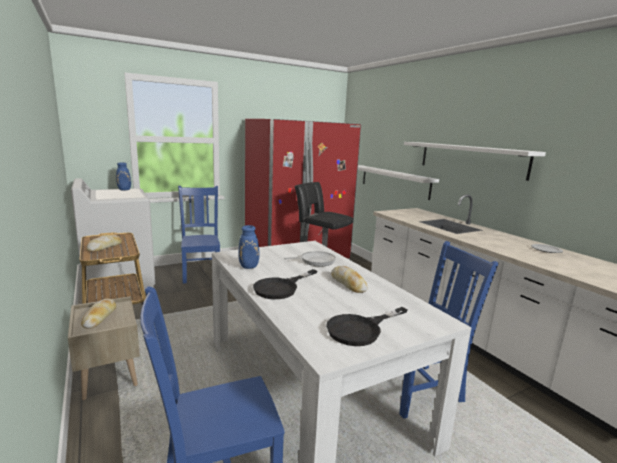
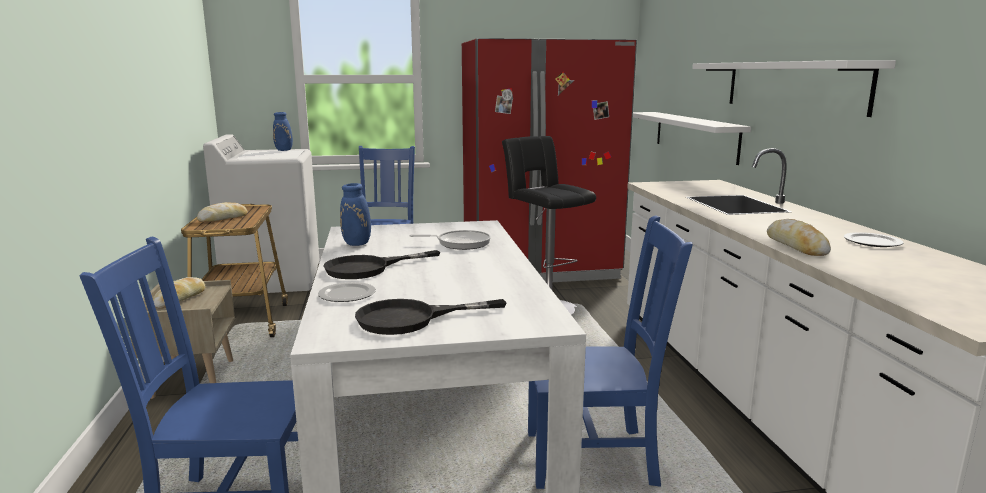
camera: 20 degrees right, 0 degrees up
(295, 313) = (347, 295): none -> plate
(348, 283) = (470, 271): bread -> bread (796, 245)

